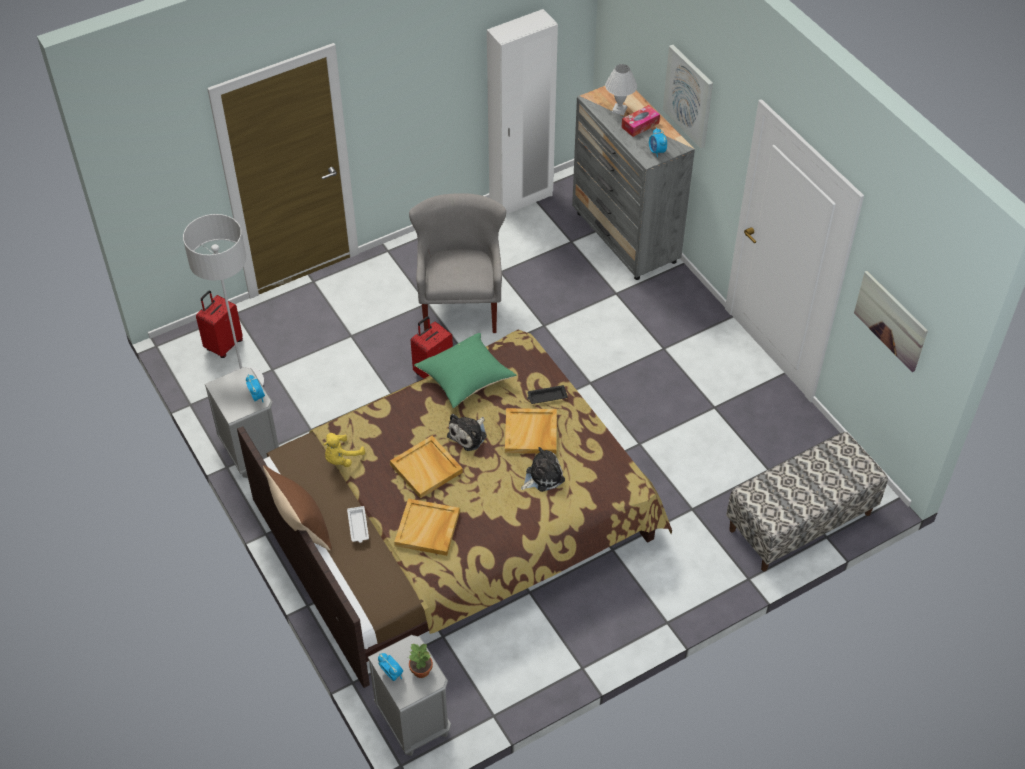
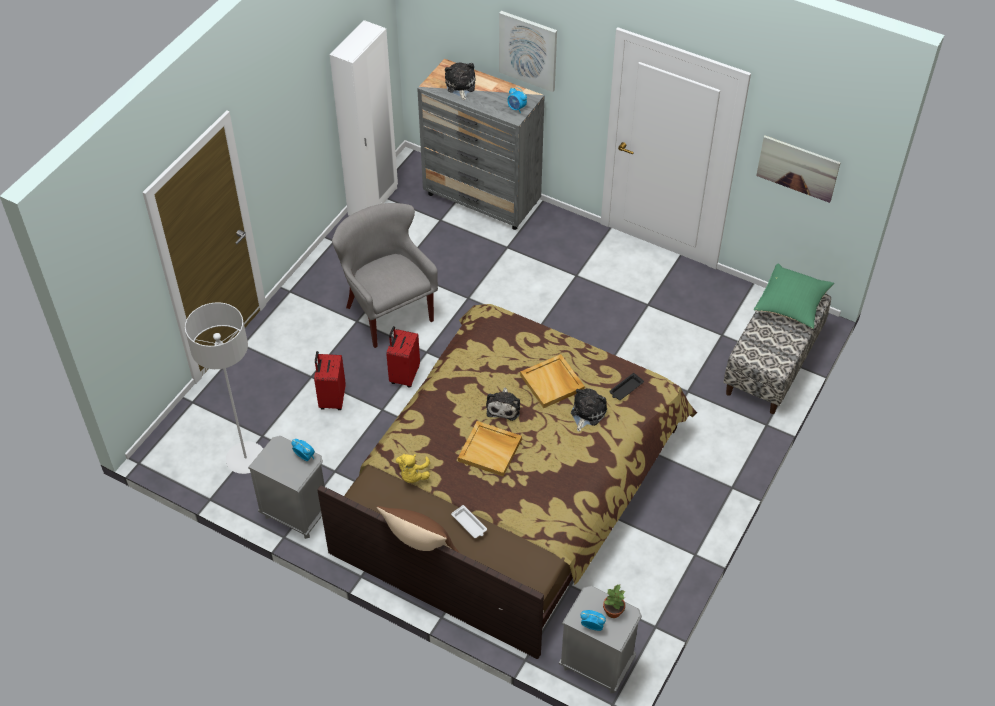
camera: 30 degrees left, 0 degrees up
(223, 345) = (201, 434): red suitcase -> red suitcase (331, 399)
(428, 529) = (528, 498): beige tray -> none
(465, 380) = (467, 364): green pillow -> green pillow (791, 306)
(546, 397) = (542, 348): black tray -> black tray (625, 389)
(619, 110) = (460, 86): white table lamp -> plush toy
(640, 125) = (487, 92): tissue box -> none

